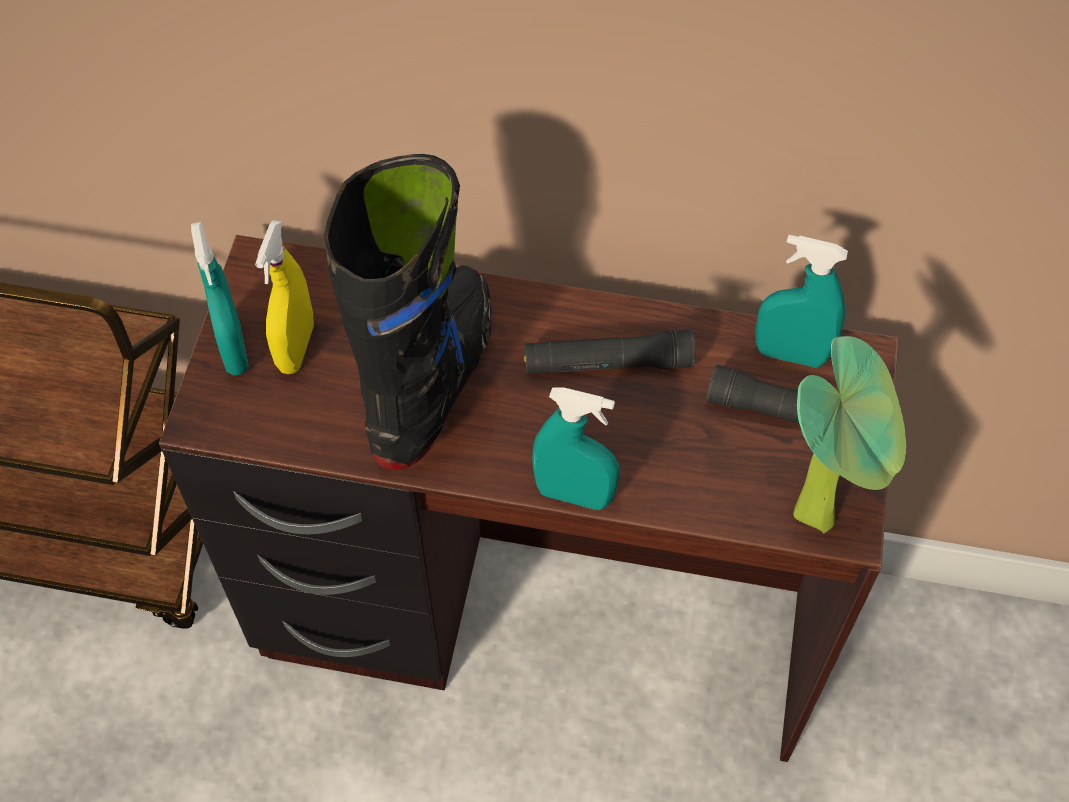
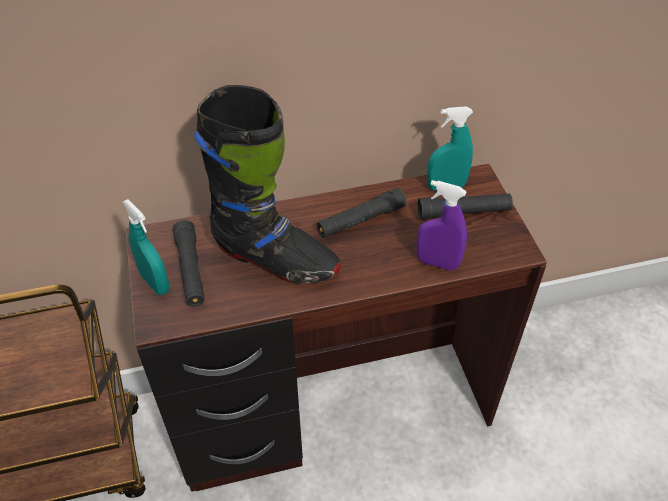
camera: 25 degrees left, 10 degrees down
(296, 348) = (190, 270): yellow spray bottle -> black flashlight
(432, 380) = (275, 259): black boot -> black boot turned 120 degrees clockwise
(574, 494) = (381, 285): turquoise spray bottle -> none
(689, 492) = (437, 263): none -> purple spray bottle
(822, 513) = (505, 249): potted plant -> none

